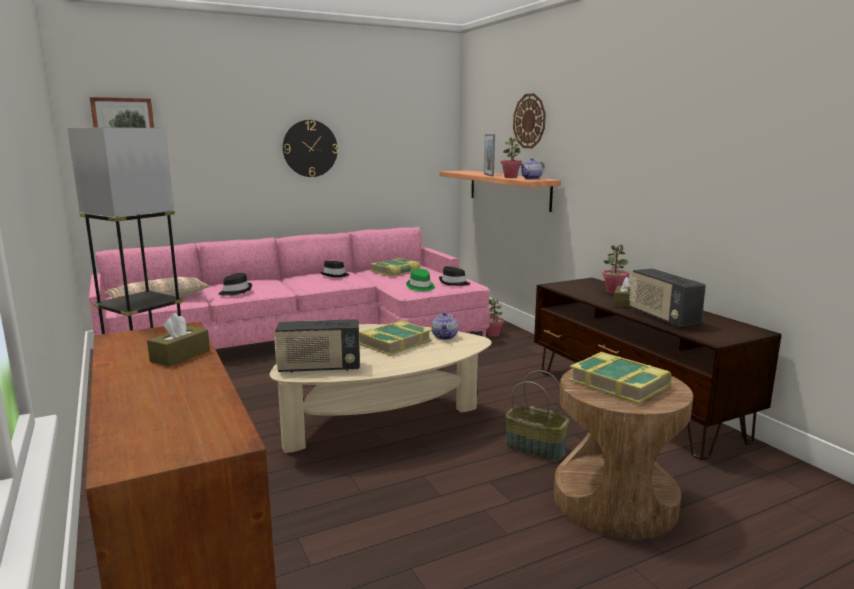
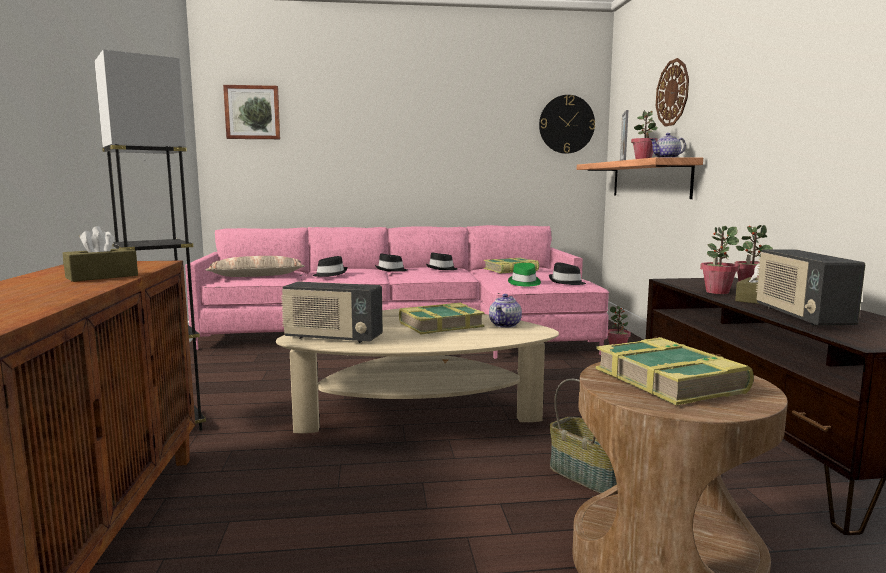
camera: 20 degrees right, 5 degrees down
(288, 280) = (391, 270): none -> black hat
(310, 148) = (432, 137): wall clock -> wall clock (566, 124)
(594, 296) = (717, 292): none -> potted plant

